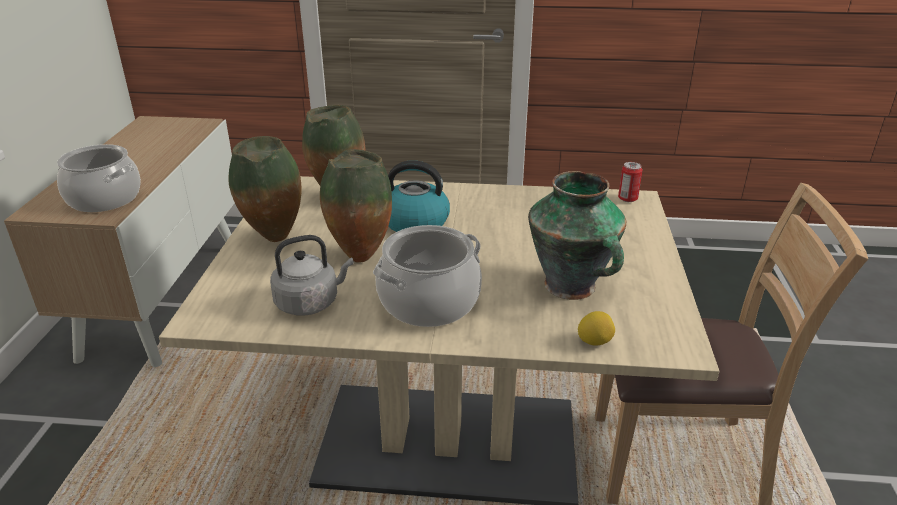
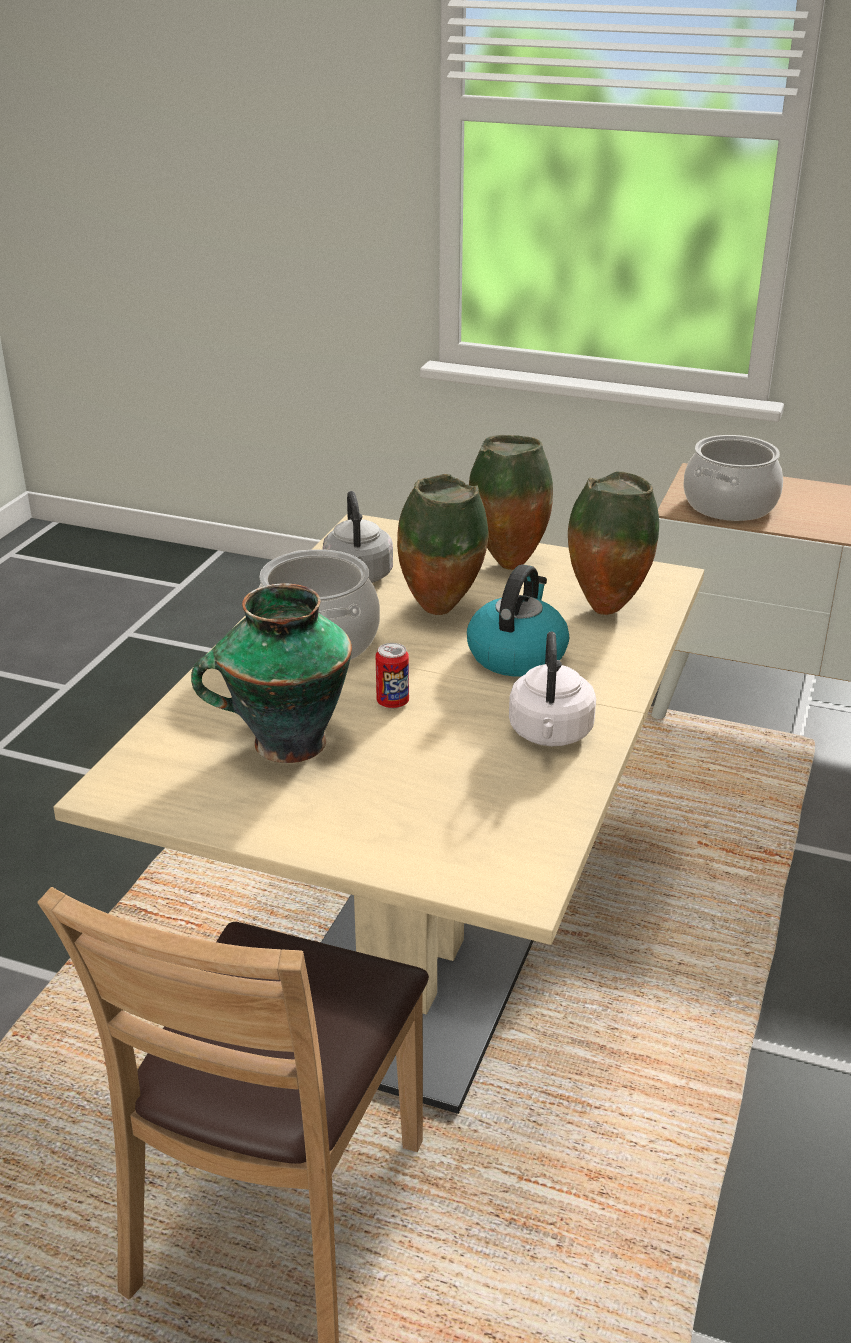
camera: 105 degrees right, 0 degrees up
(500, 204) = (550, 734): none -> white kettle
(594, 341) = (169, 732): lemon -> none
(627, 199) = (525, 876): can -> can (392, 702)

